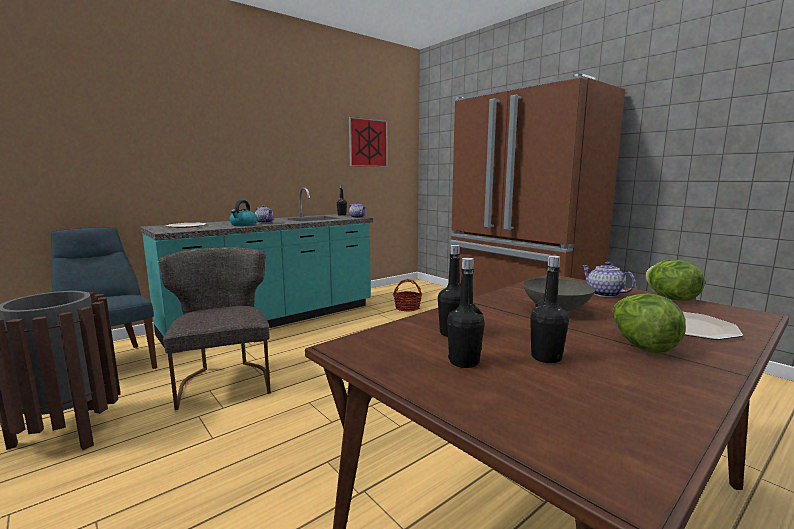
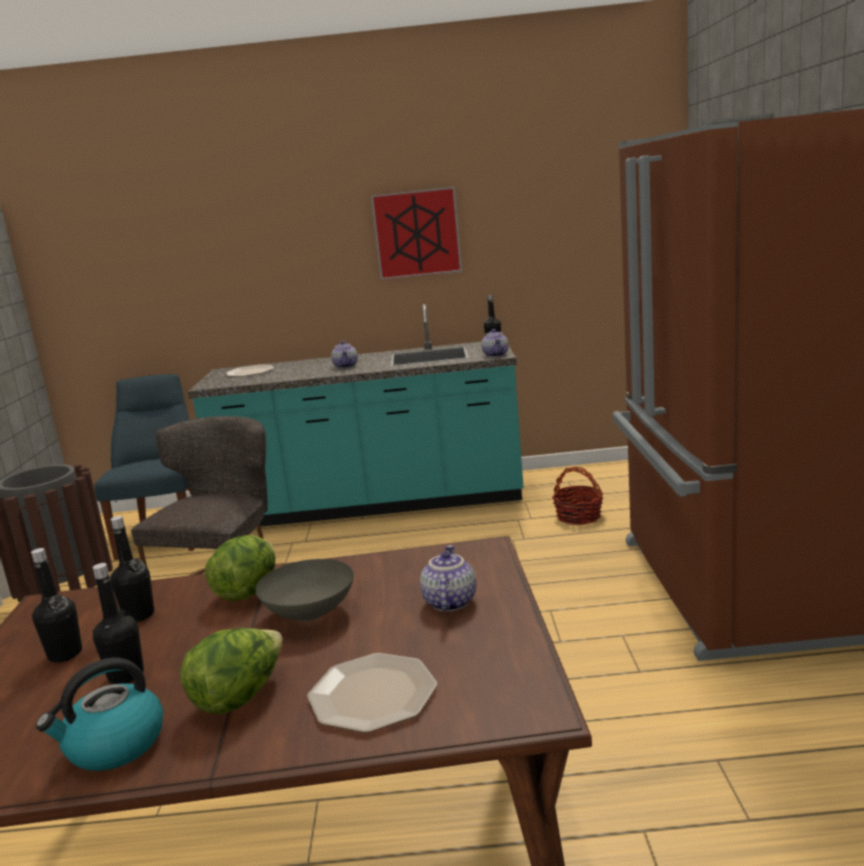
camera: 40 degrees right, 5 degrees up
(243, 225) = (308, 373): kettle -> kettle (114, 746)
(368, 143) = (563, 208): picture -> picture (417, 233)
(671, 298) = (518, 638): lettuce -> lettuce (248, 592)

